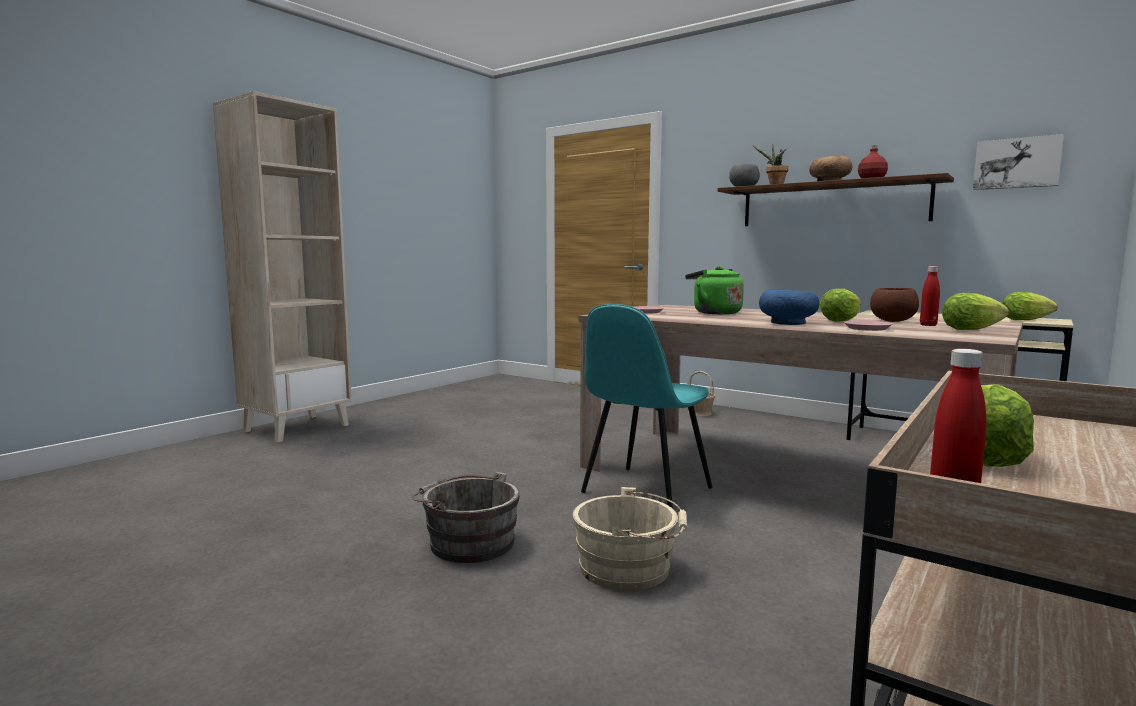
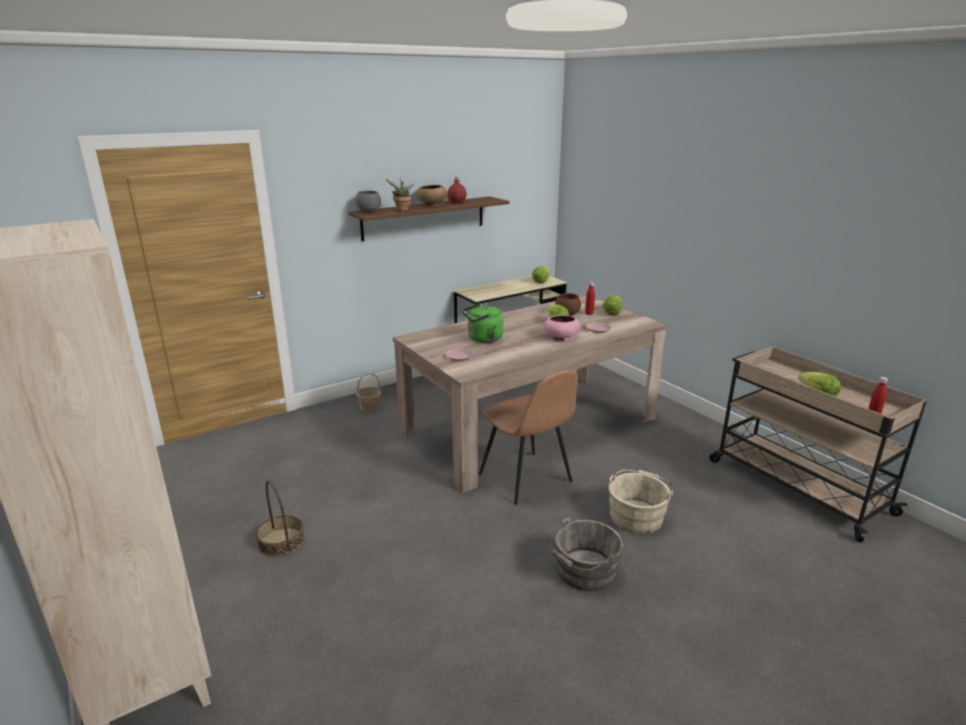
camera: 70 degrees left, 15 degrees up
(454, 426) = (281, 541): none -> basket
(645, 491) = (526, 479): turquoise chair -> brown chair
(787, 323) = (561, 338): blue bowl -> pink bowl
(1016, 163) = (517, 187): picture -> none

